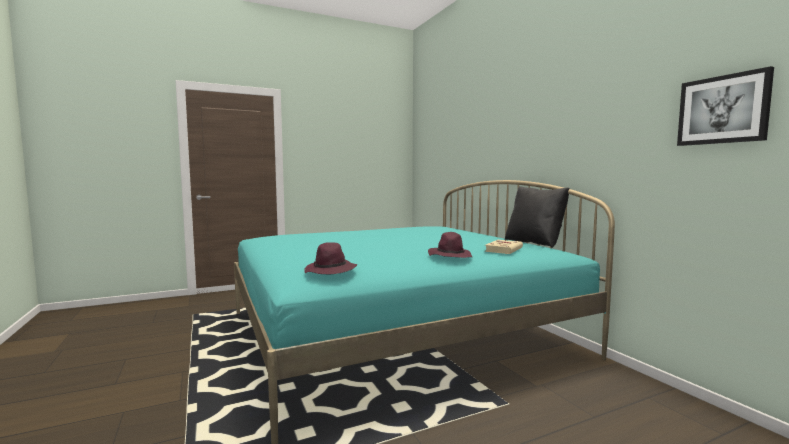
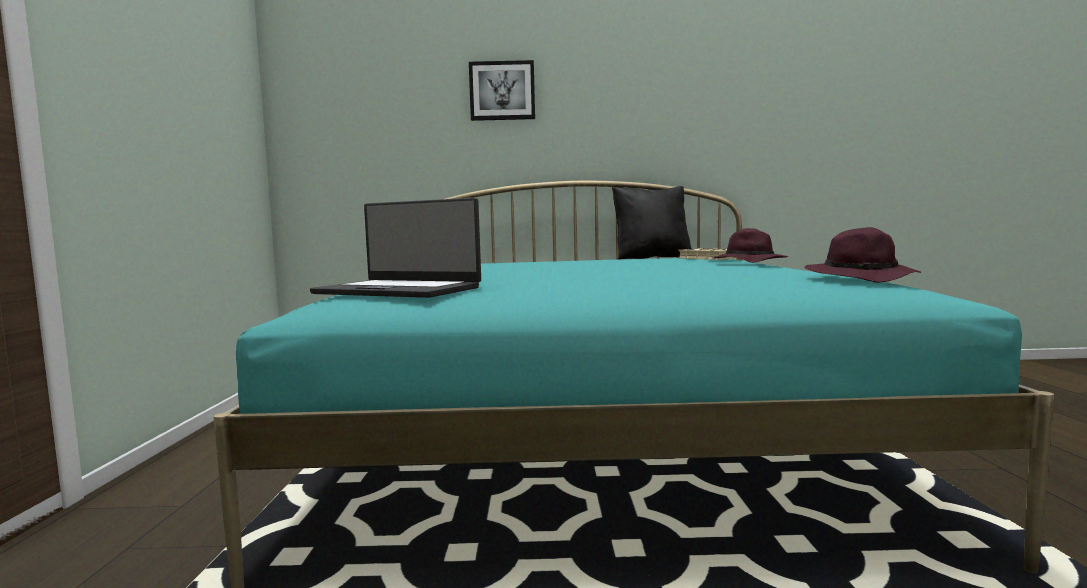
camera: 65 degrees left, 0 degrees up
(282, 236) = (399, 290): none -> laptop
(723, 110) = (829, 113): picture -> picture (502, 91)

